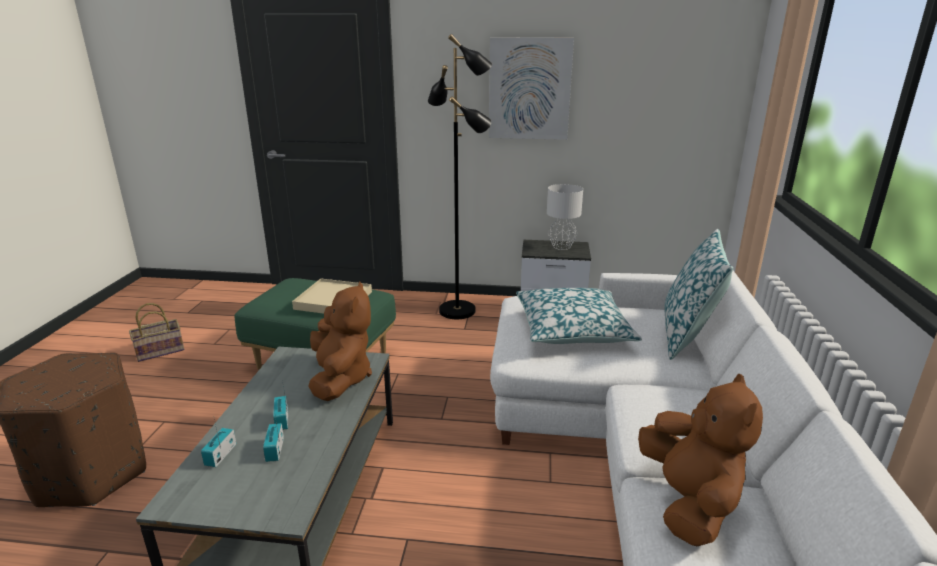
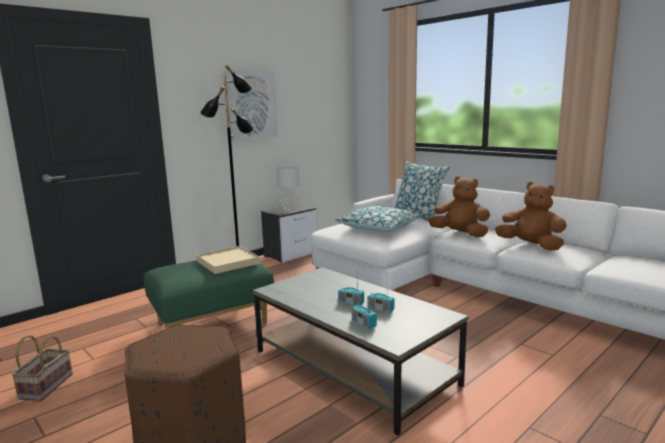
camera: 50 degrees left, 10 degrees down
(340, 379) = (329, 282): brown plush toy -> brown plush toy (460, 234)

